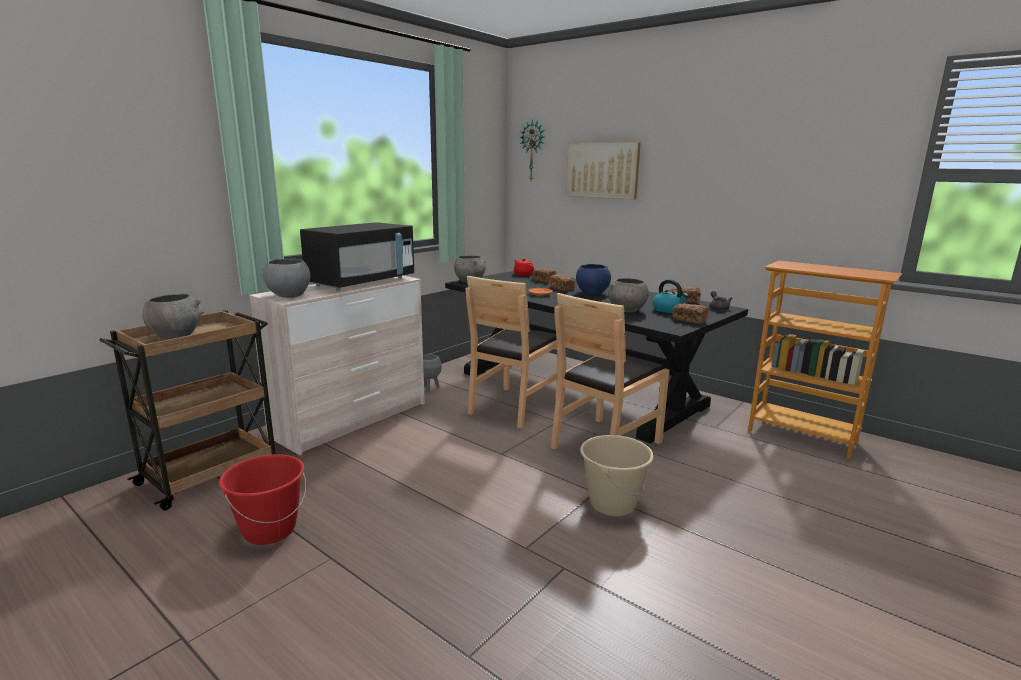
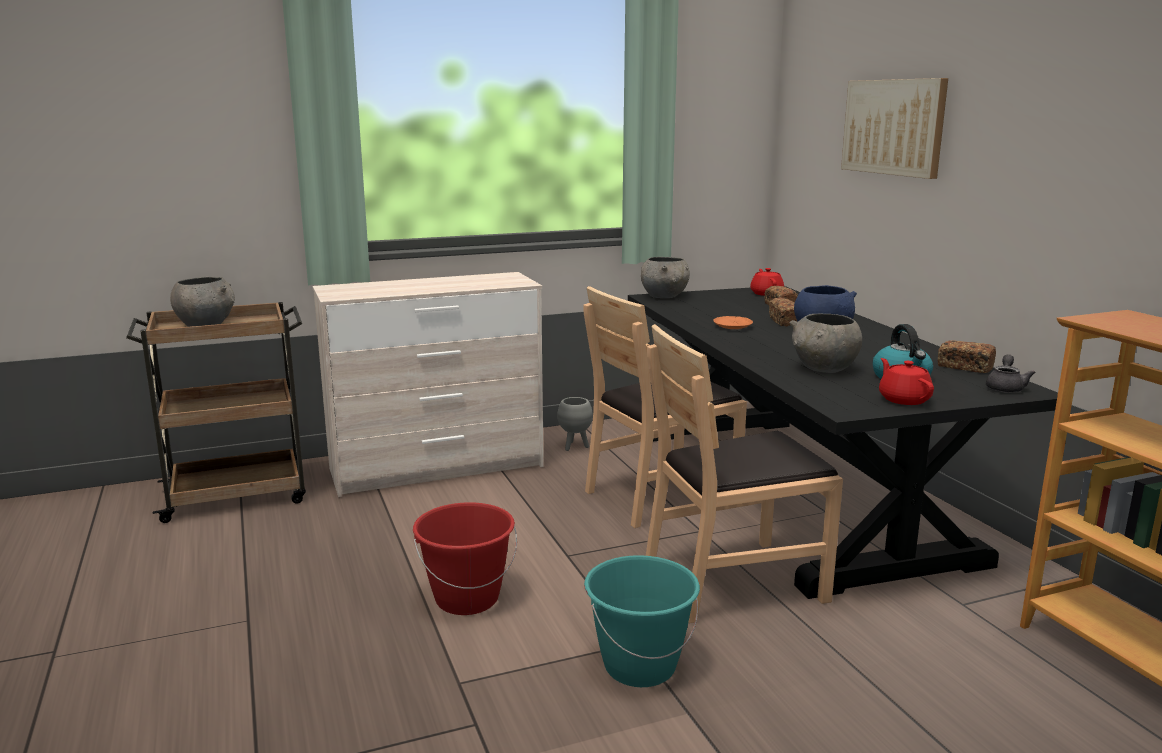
camera: 30 degrees right, 0 degrees up
(269, 530) = (226, 571): red bucket -> red bucket (467, 599)
(289, 295) = (348, 291): grey bowl -> none
(362, 282) = (460, 283): black microwave -> none
(533, 151) = (807, 93): wall clock -> none
(612, 504) = (639, 666): beige bucket -> turquoise bucket
(689, 320) = (904, 399): bread -> red teapot

